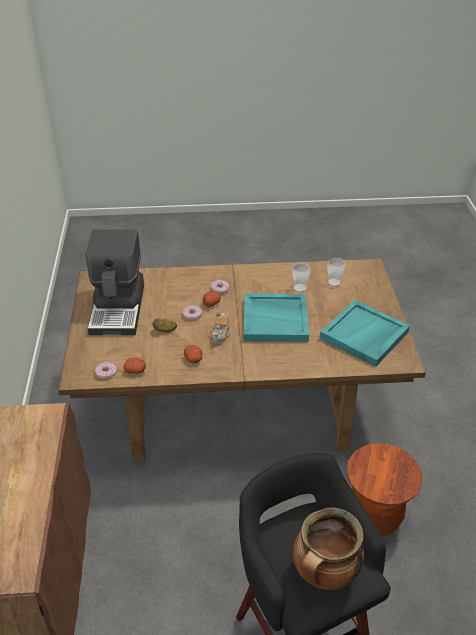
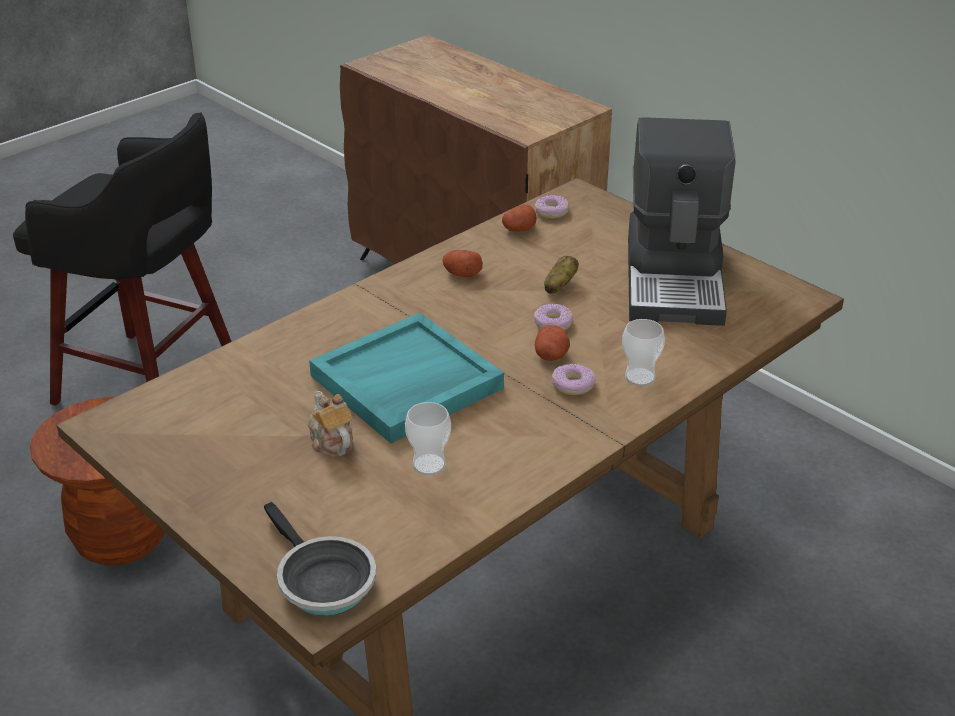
camera: 140 degrees right, 5 degrees down
(118, 308) = (676, 279): coffee machine -> coffee machine turned 135 degrees counterclockwise
(220, 335) = (466, 318): teapot -> teapot (331, 441)
(324, 574) = (91, 197): cooking pot -> none
(334, 282) = (370, 515): cup -> cup (640, 377)
(364, 273) = (321, 581): none -> frying pan
(364, 335) = (215, 434): turquoise tray -> none

